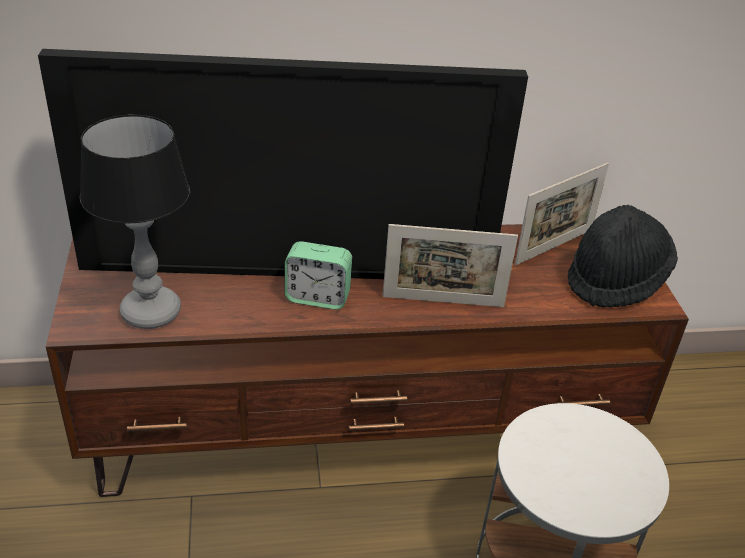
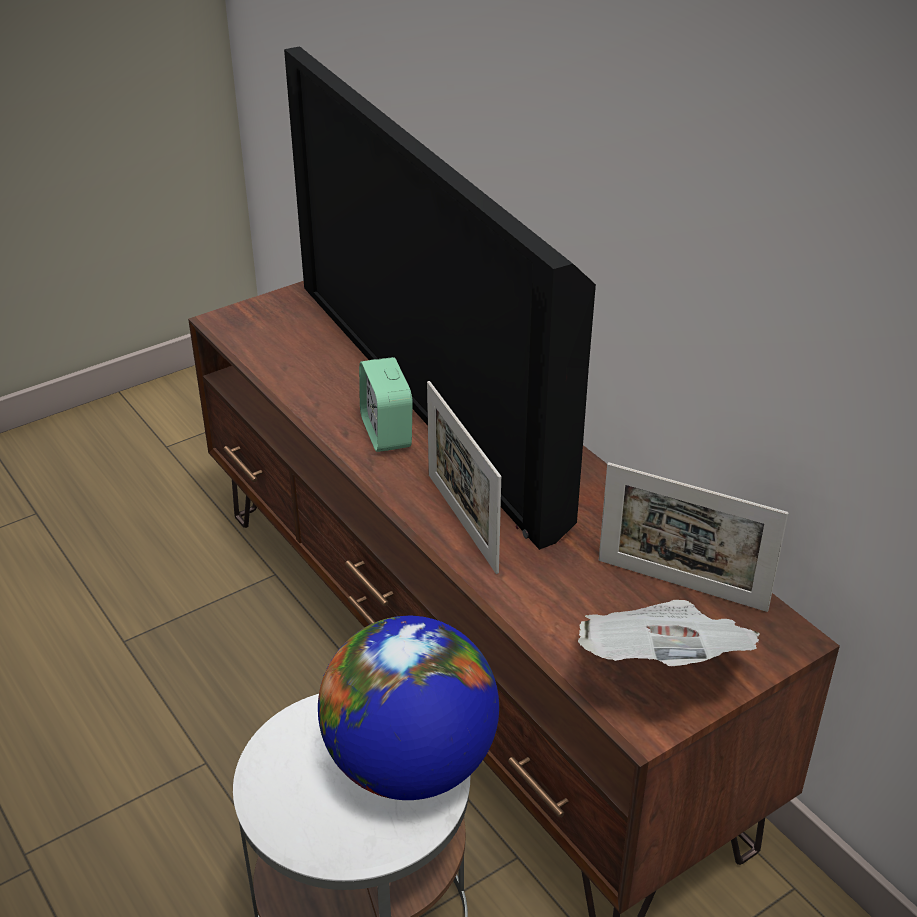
camera: 65 degrees right, 0 degrees up
(150, 313) = (274, 348): table lamp -> none
(587, 432) = (410, 764): none -> globe
(616, 280) = (661, 666): black hat -> newspaper

